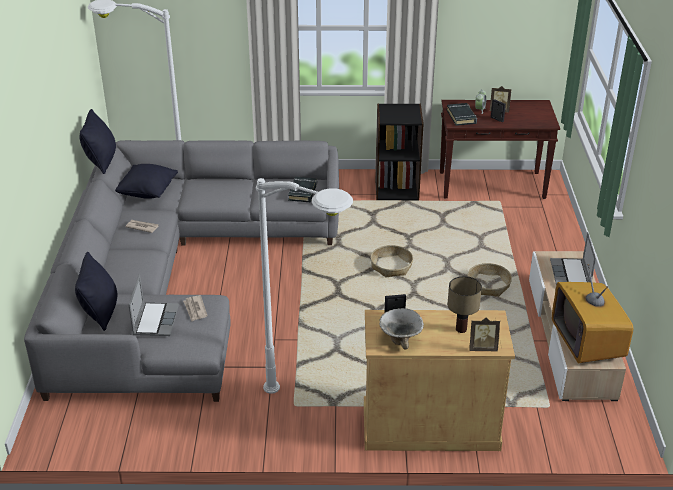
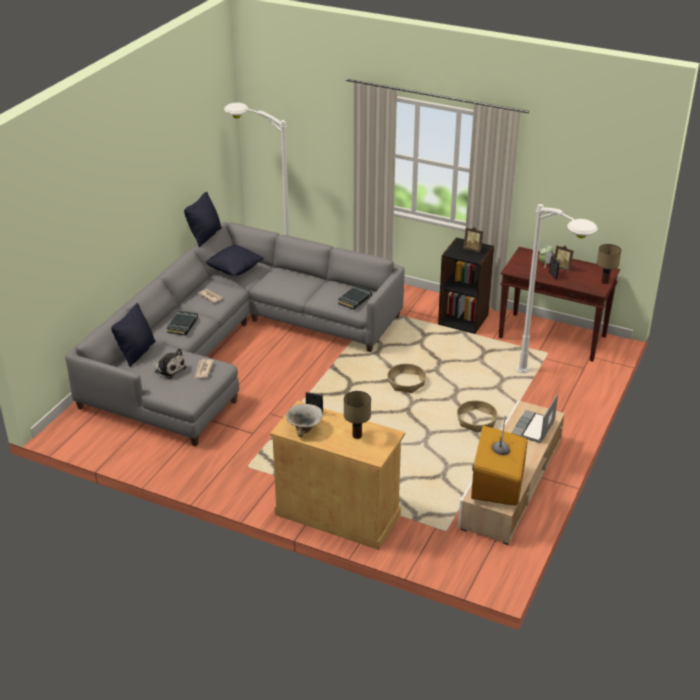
camera: 25 degrees right, 0 degrees up
(155, 320) = (169, 369): laptop -> plush toy
(315, 408) = (261, 473): white floor lamp -> white floor lamp (548, 390)
(461, 117) = (522, 266): black book -> black book (183, 325)
(482, 348) = (361, 454): picture frame -> picture frame (473, 249)
(547, 114) = (604, 281): none -> table lamp

